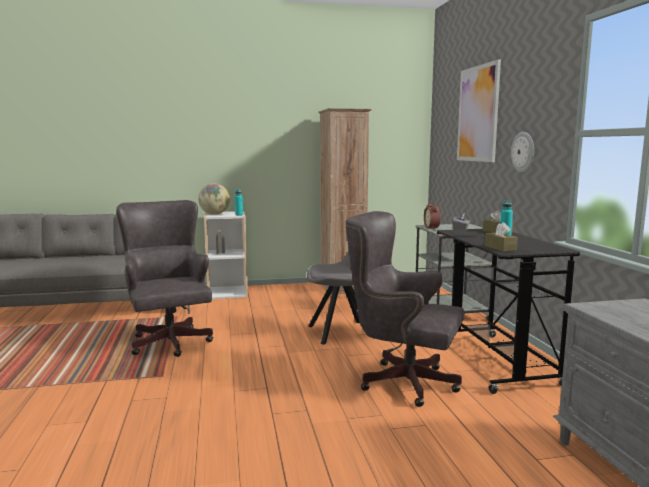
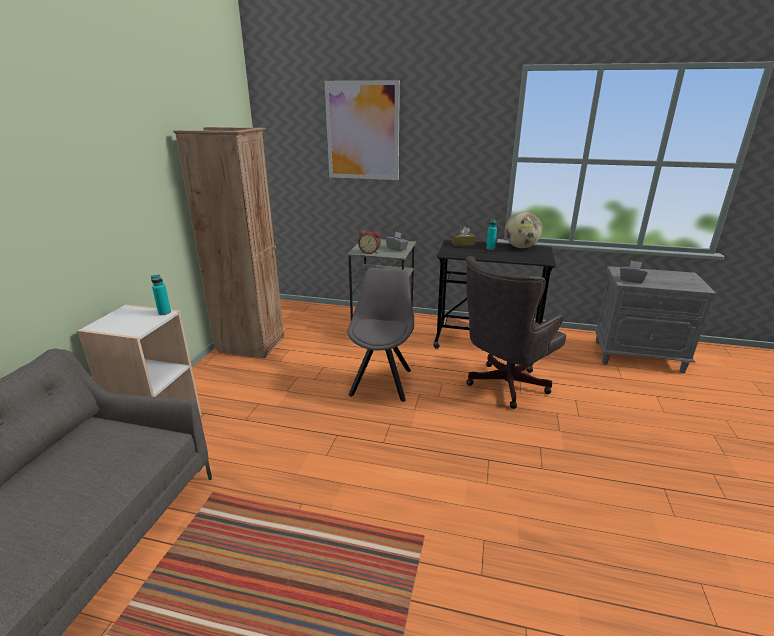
camera: 65 degrees left, 15 degrees up
(169, 341) = (306, 514): grey office chair -> none
(214, 214) = (122, 327): globe -> globe (521, 247)
(500, 248) = (530, 259): brown tissue box -> none
(523, 152) = (443, 171): wall clock -> none
(607, 309) = (632, 280): none -> grey tissue box

